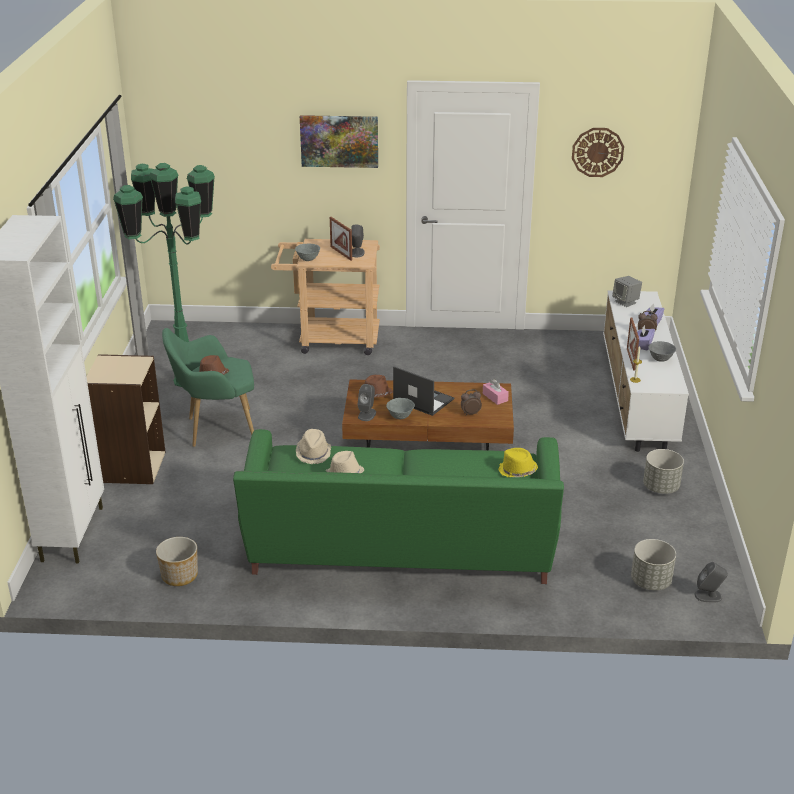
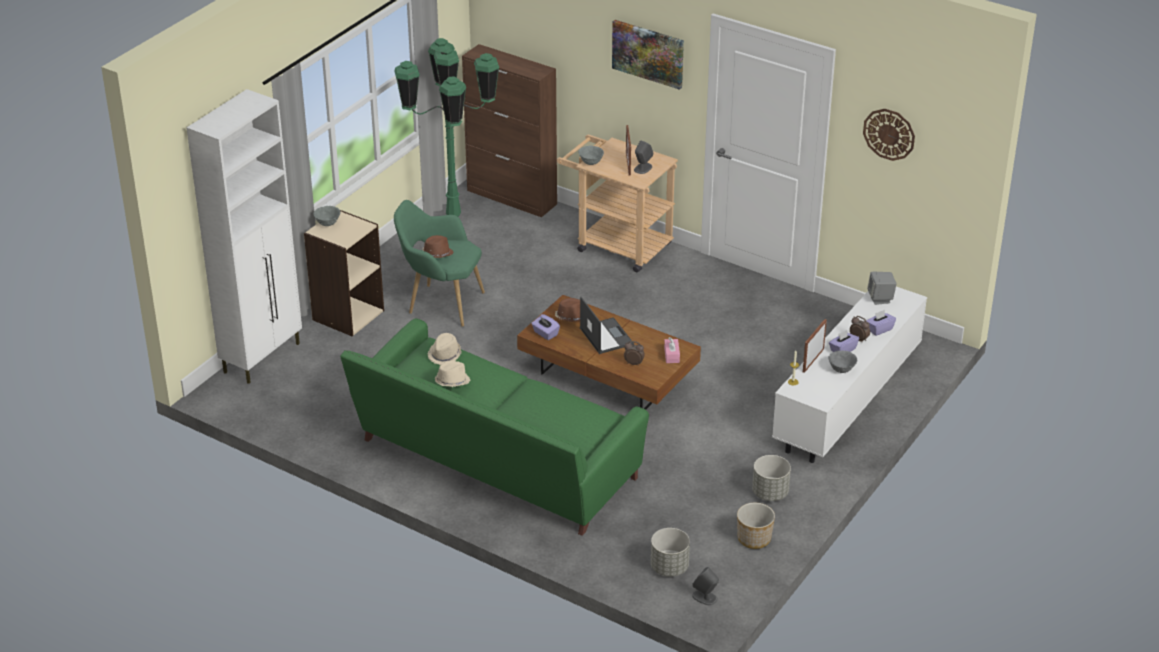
camera: 30 degrees right, 5 degrees up
(180, 576) = (312, 421): planter -> planter (754, 539)
(203, 330) = (512, 197): none -> brown cabinet
(367, 414) = (545, 334): grey speaker -> purple tissue box
(400, 417) = (571, 345): grey bowl -> grey bowl (328, 224)
(517, 471) = (590, 428): yellow hat -> none

